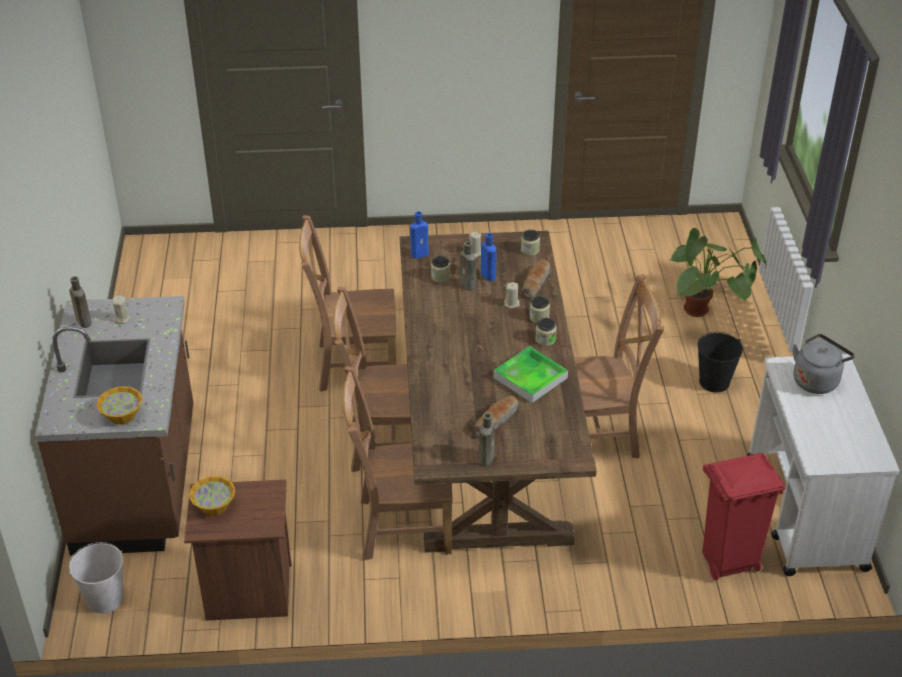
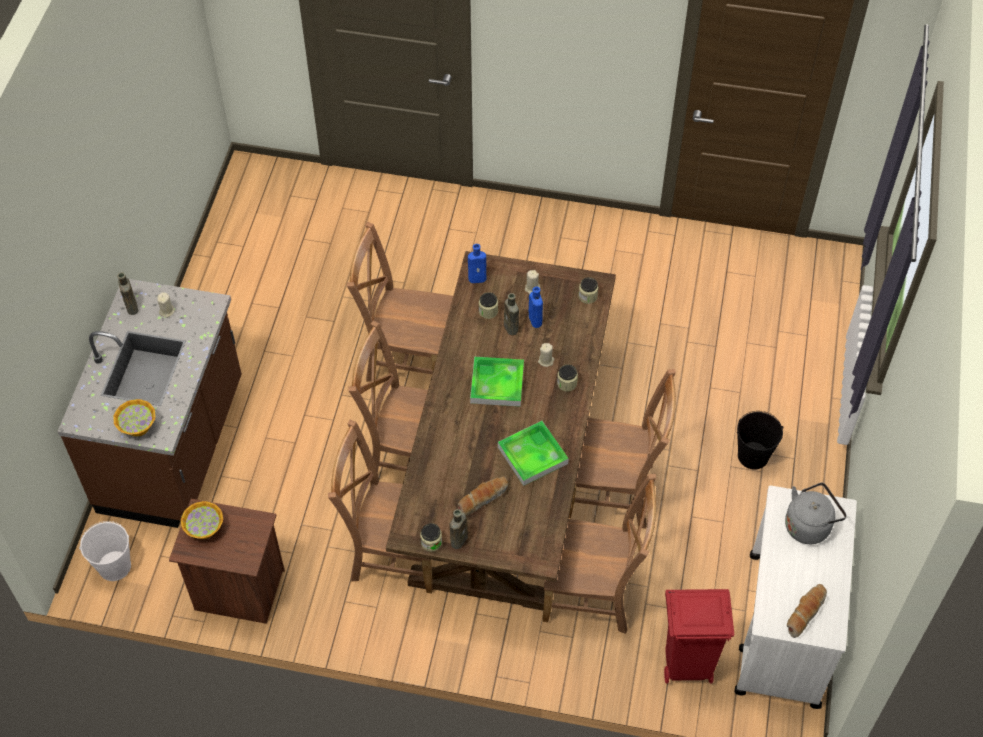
camera: 15 degrees right, 15 degrees up
(472, 329) = (497, 384): none -> tray
(535, 283) = (578, 339): bread -> bread (805, 612)
(545, 339) = (563, 412): jar -> jar (431, 542)
(612, 521) = (593, 594): none -> brown chair
(706, 316) = (776, 373): potted plant -> none

